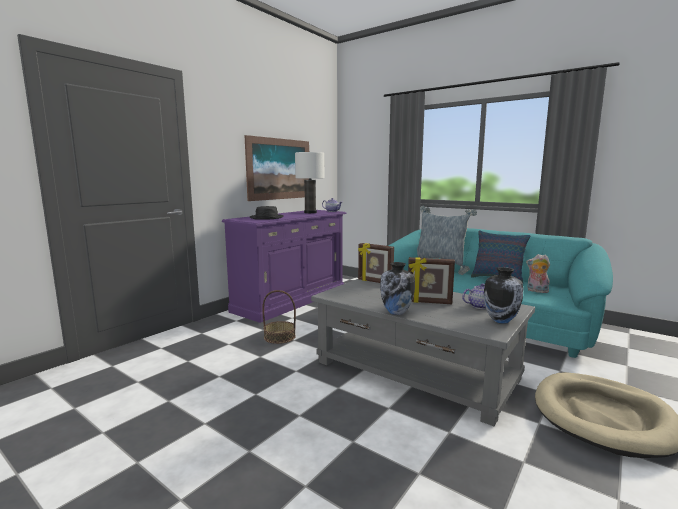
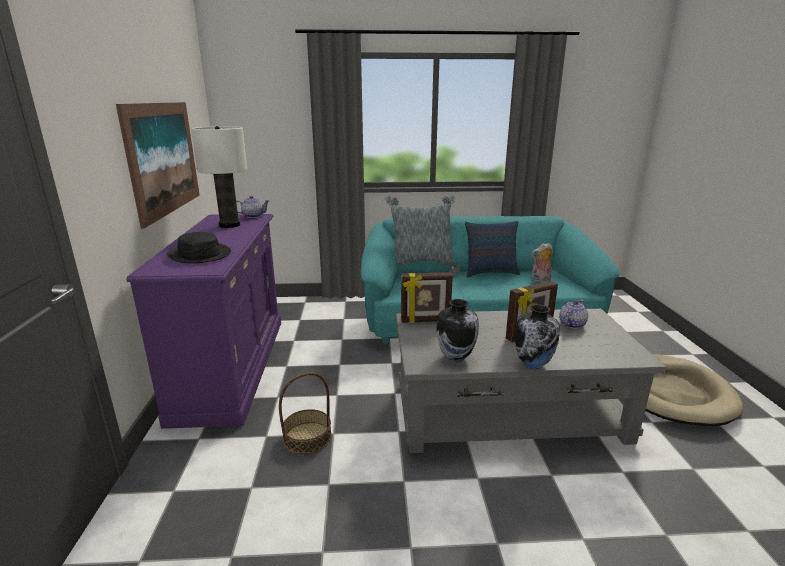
camera: 40 degrees left, 10 degrees up
(501, 320) = (616, 338): vase -> vase (455, 357)

